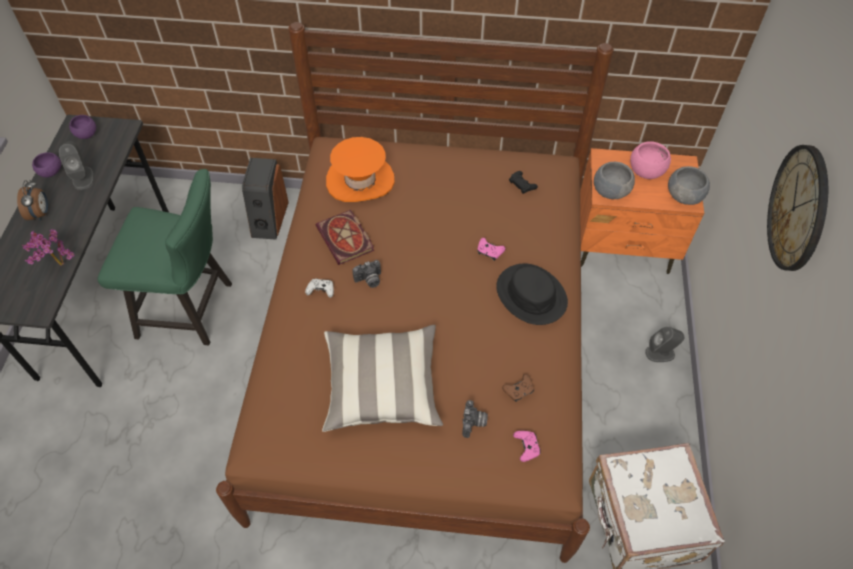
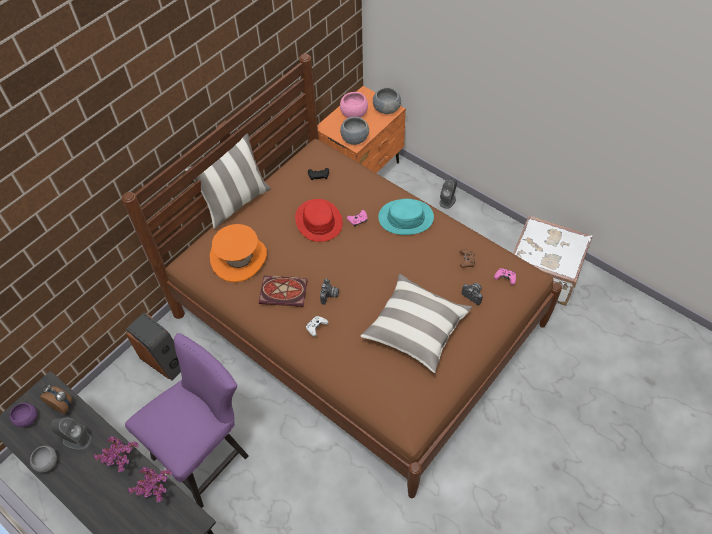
camera: 55 degrees left, 0 degrees up
(41, 213) = (89, 487): alarm clock -> alarm clock (63, 405)
(51, 172) = (47, 463): purple bowl -> grey bowl
(76, 224) = (125, 463): none -> potted plant
(192, 310) = (206, 453): green chair -> purple chair
(430, 139) = (235, 202): none -> pillow
(459, 218) = (318, 221): none -> red hat
(531, 295) = (406, 217): black hat -> turquoise hat
(799, 208) = (501, 50): wall clock -> none

